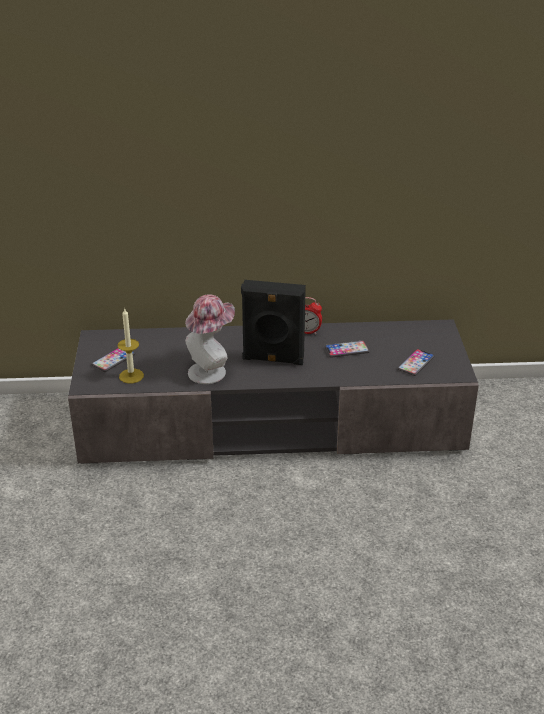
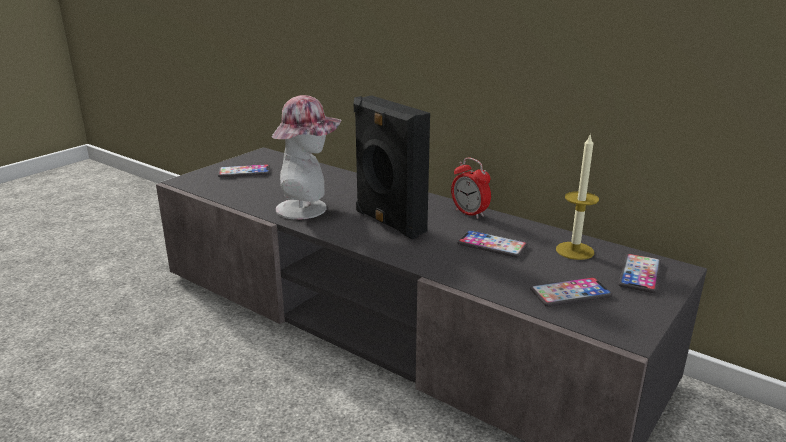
camera: 40 degrees right, 10 degrees down
(131, 376) = (233, 187): candle -> candle (574, 251)
(431, 337) = (639, 274): none -> phone

